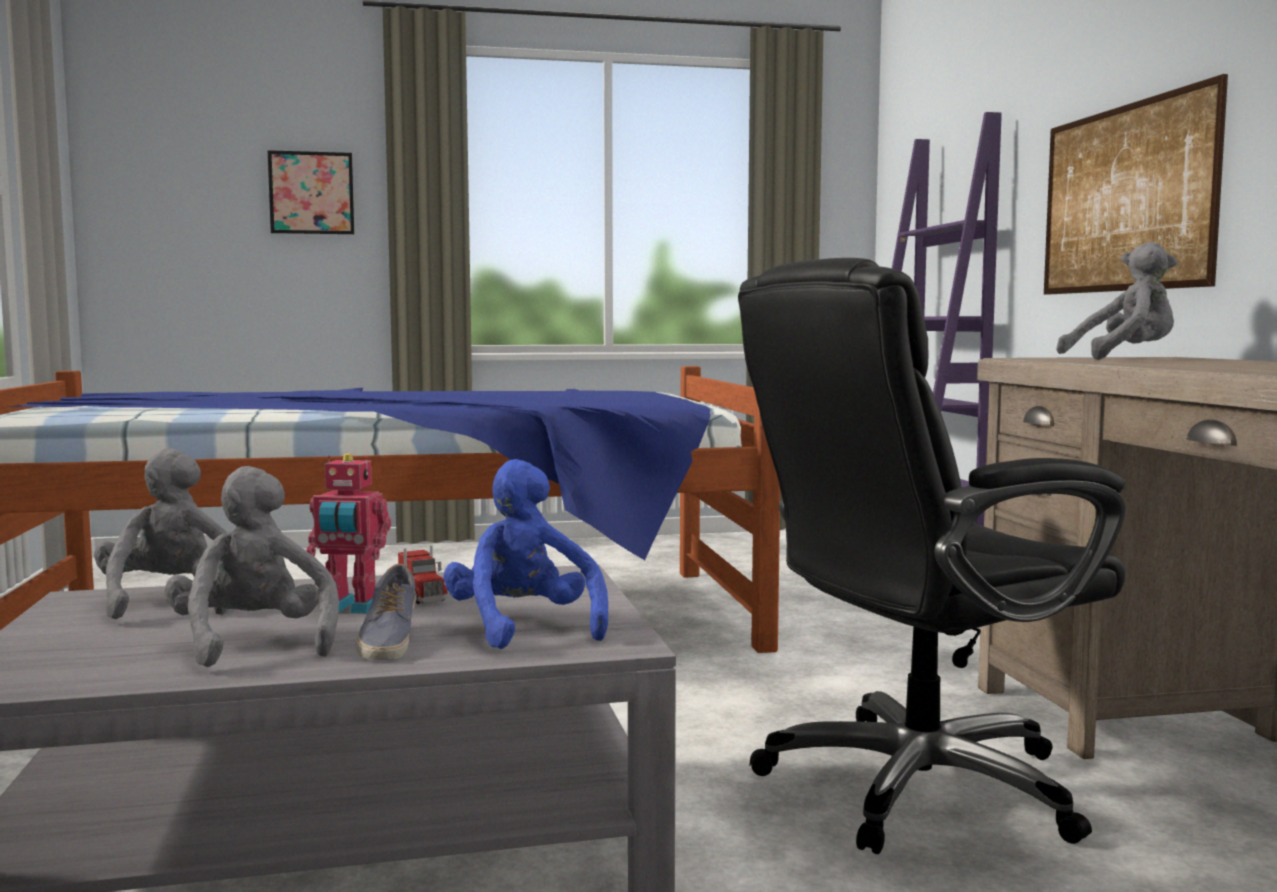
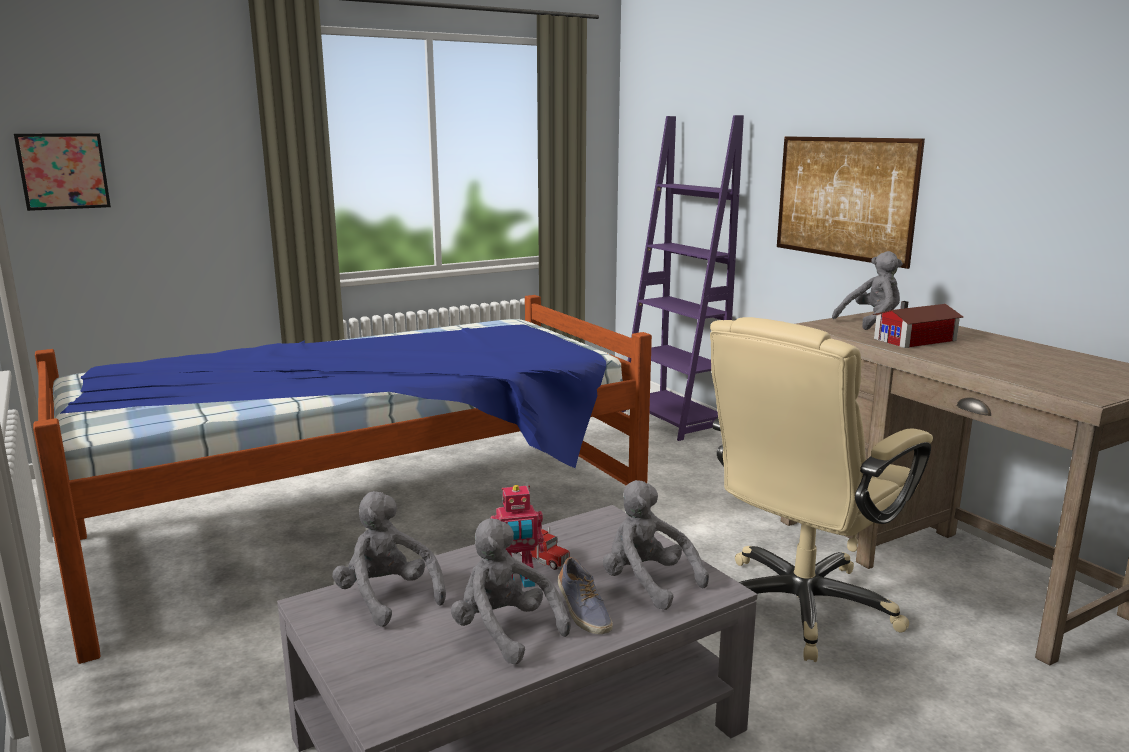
camera: 20 degrees left, 10 degrees up
(311, 193) = (192, 155): picture -> picture (63, 171)
(524, 628) = (647, 583): blue plush toy -> grey plush toy
(919, 784) = (801, 605): black office chair -> beige office chair
(1171, 362) = (918, 340): none -> toy house

